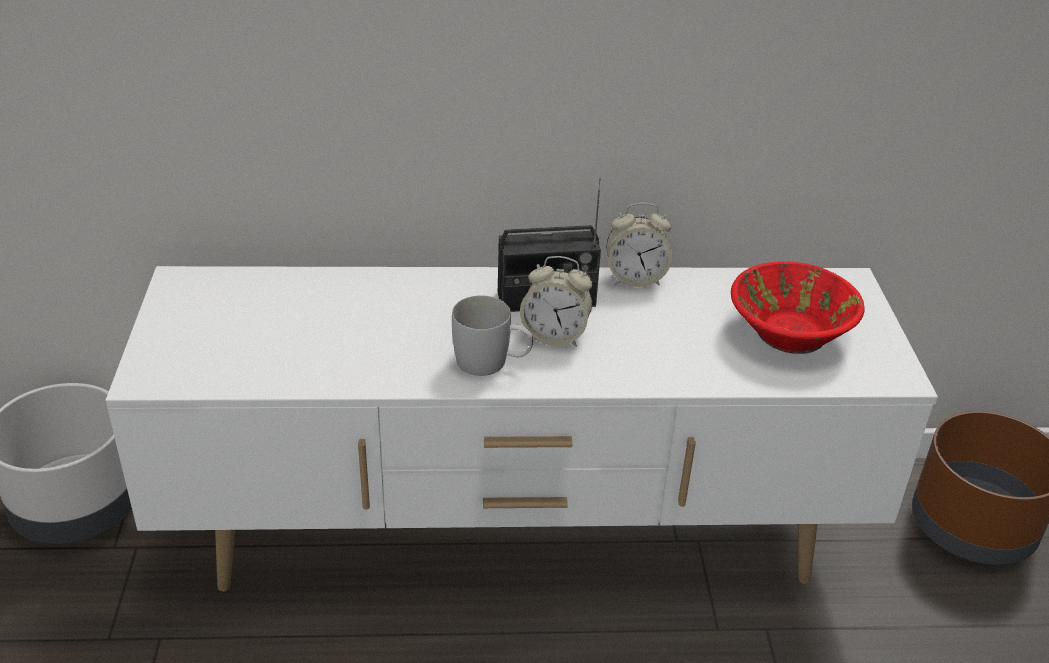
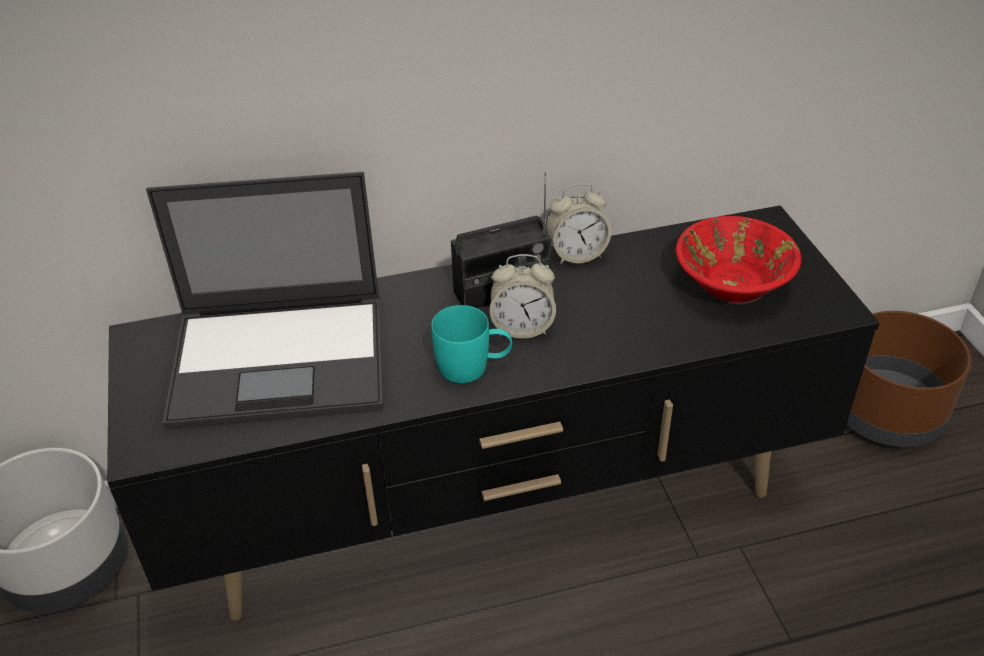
camera: 10 degrees left, 5 degrees up
(307, 324) = (282, 360): none -> laptop
(492, 363) = (473, 367): white mug -> turquoise mug
(518, 539) = (498, 509): white tv stand -> black tv stand

